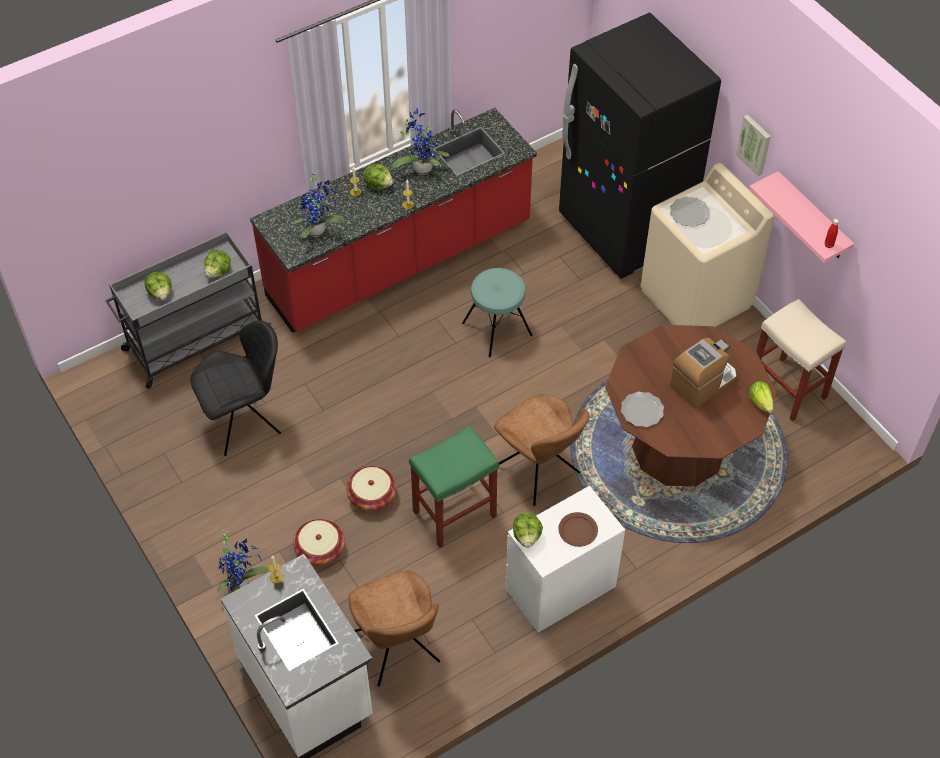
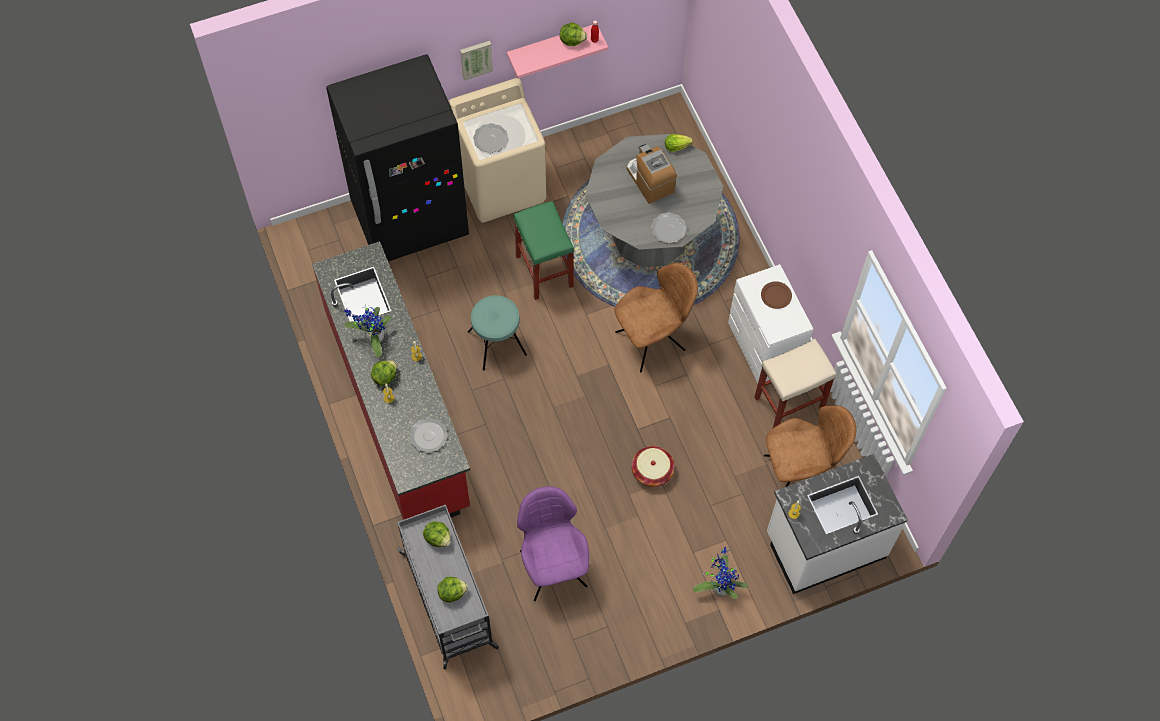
camera: 80 degrees left, 10 degrees up
(245, 421) = (552, 566): black chair -> purple chair
(318, 230) = (429, 436): potted plant -> plate
(320, 549) = (697, 519): basket -> none
(455, 513) = (680, 410): green stool -> green stool (543, 270)
(527, 536) = (775, 332): lettuce -> lettuce (572, 40)
(678, 448) = (650, 235): brown dining table -> grey dining table
(788, 389) = (609, 144): beige stool -> beige stool (789, 403)

